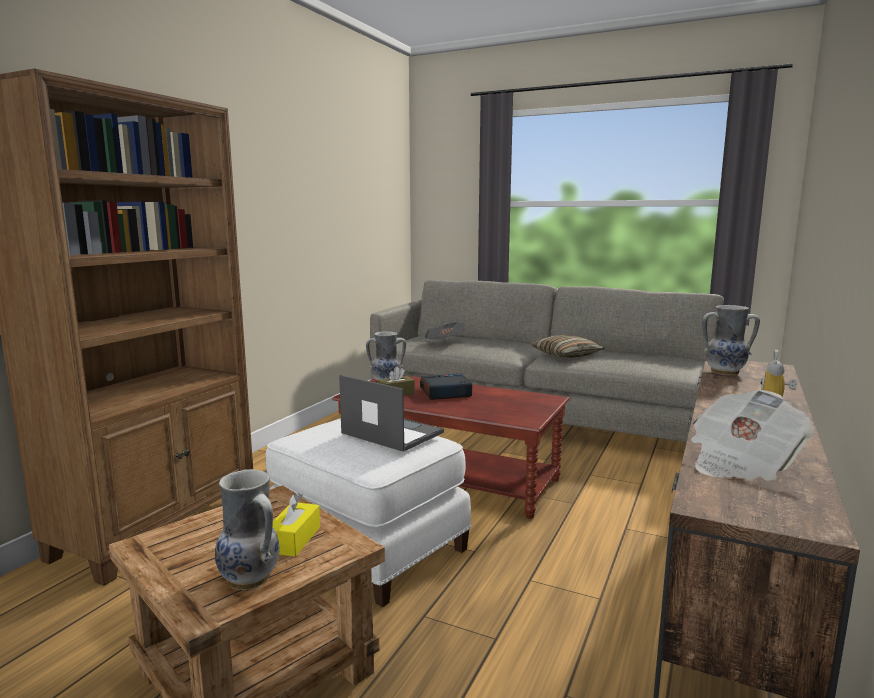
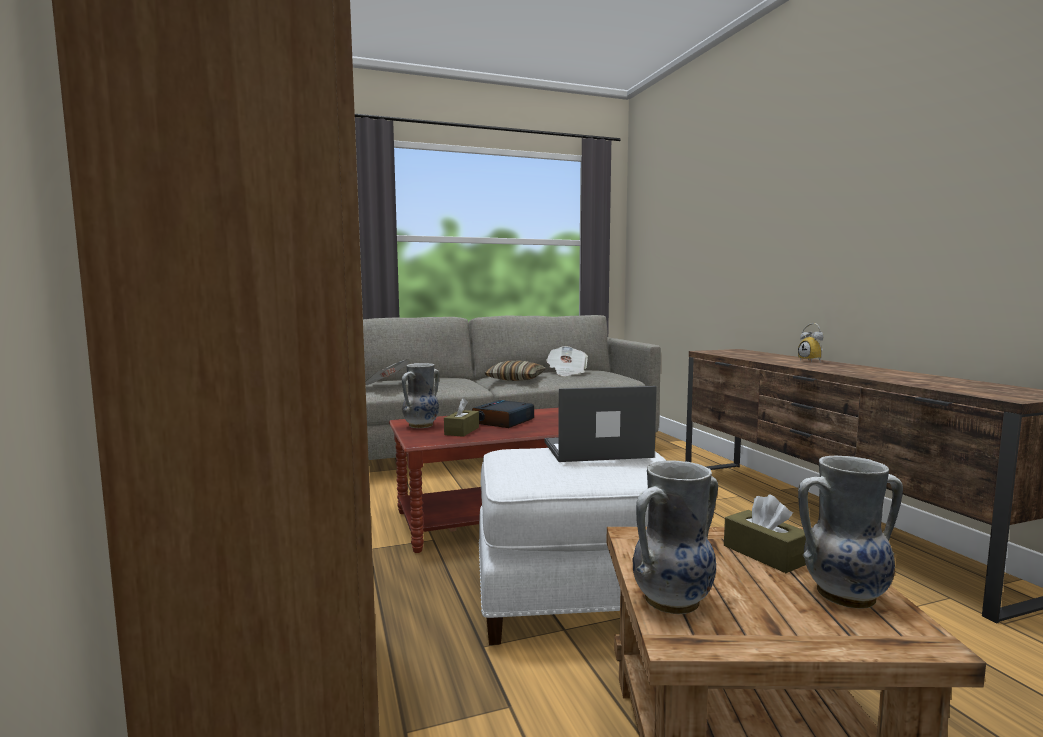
camera: 45 degrees left, 5 degrees down
(294, 539) = (765, 554): yellow tissue box -> brown tissue box
(725, 372) = (734, 355): vase -> vase (673, 602)
(741, 463) = (934, 382): newspaper -> newspaper (567, 373)

